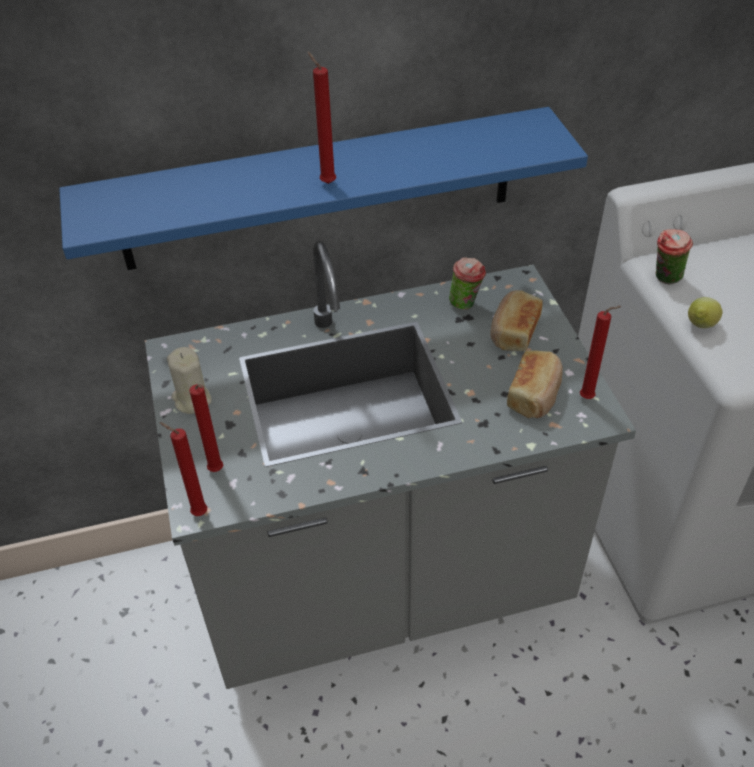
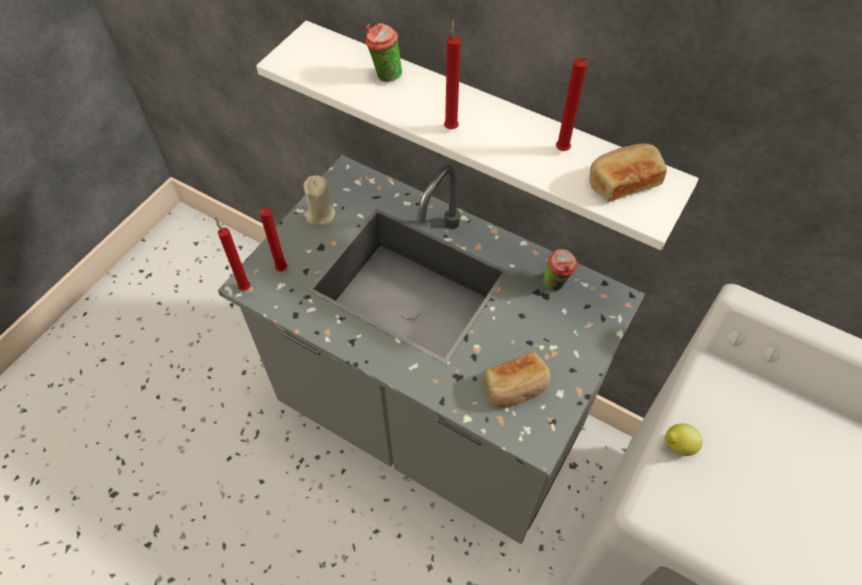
camera: 45 degrees right, 10 degrees up
(319, 190) = (482, 127): blue shelf -> white shelf
(513, 331) = (561, 331): bread -> bread (622, 182)
(589, 398) = (548, 423): red candle -> red candle (563, 152)
(665, 279) = (703, 388): cup -> cup (384, 76)

